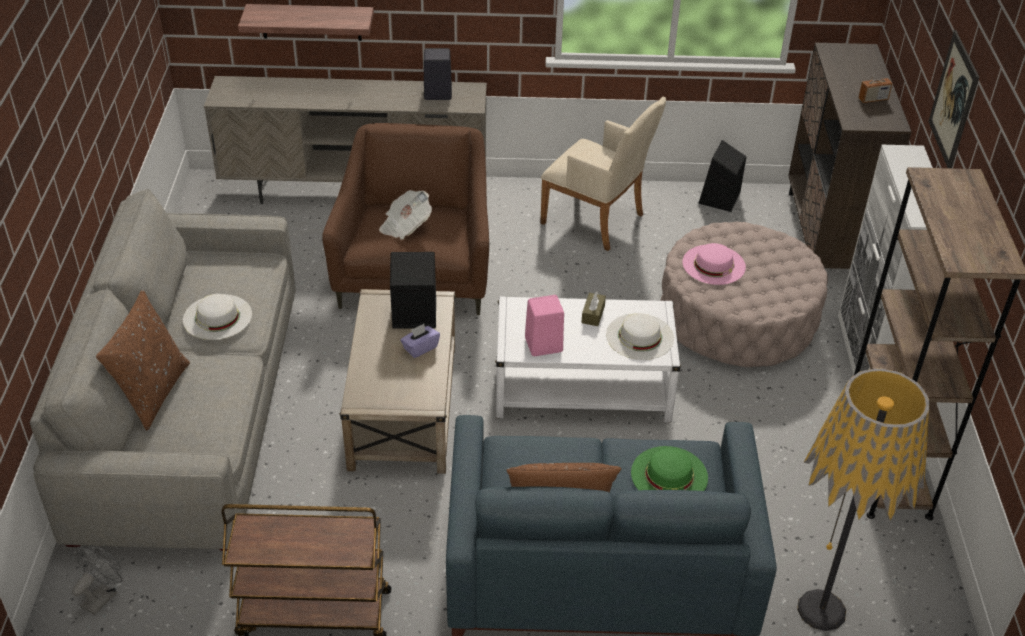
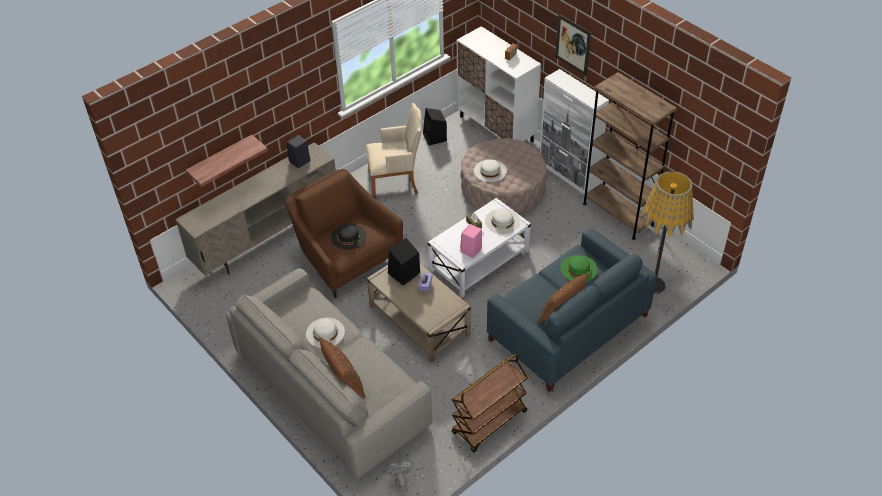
camera: 40 degrees left, 5 degrees up
(405, 226) = (348, 236): newspaper -> black hat
(714, 264) = (490, 170): pink hat -> white hat
(825, 236) = (496, 128): brown cabinet -> white cabinet

